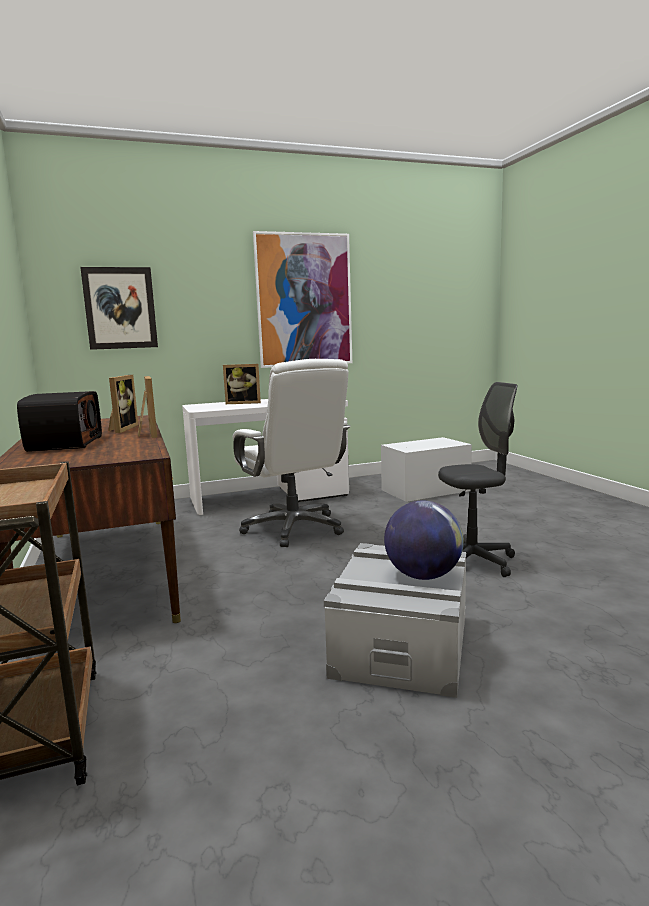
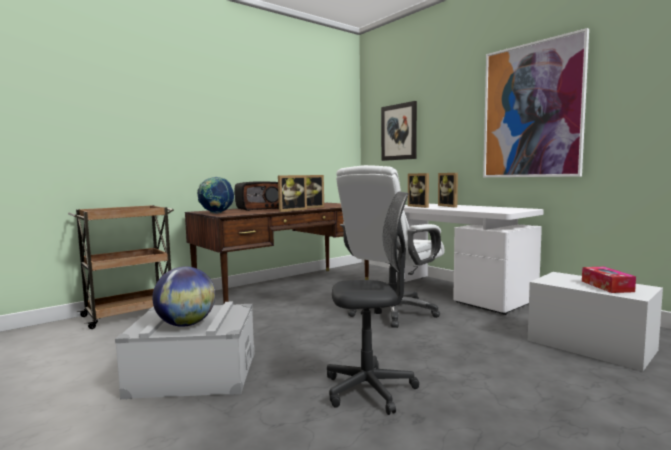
camera: 70 degrees right, 5 degrees down
(98, 459) = (216, 213): none -> globe
(224, 407) = (420, 206): none -> picture frame
(433, 443) = (607, 286): none -> tissue box
(473, 562) = (369, 390): grey office chair -> grey office chair turned 60 degrees counterclockwise

